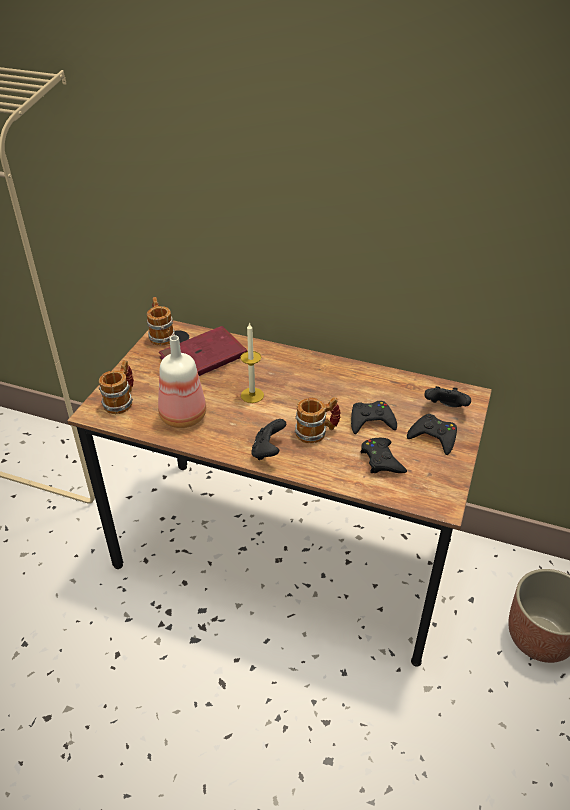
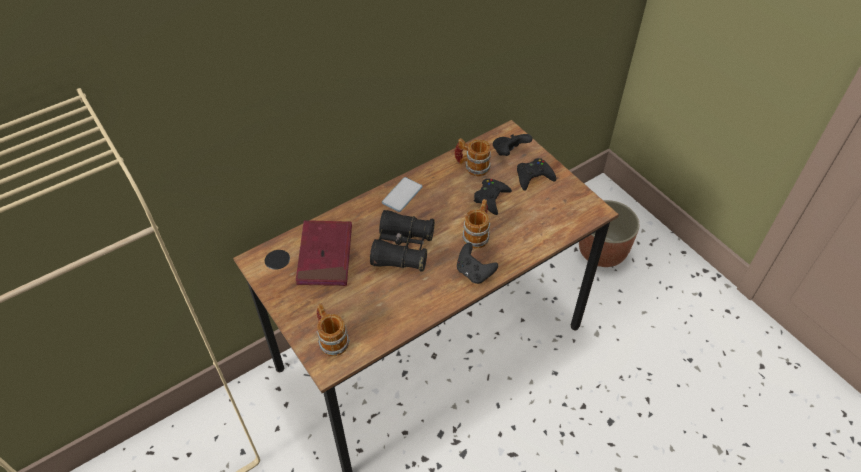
camera: 55 degrees left, 10 degrees up
(161, 335) = (263, 269): mug -> mug (472, 166)
(182, 417) = (390, 307): bottle -> none
(252, 395) = (402, 249): candle -> black binoculars
(312, 367) = (402, 195): none -> phone
(381, 460) = (533, 216): black game controller -> none

